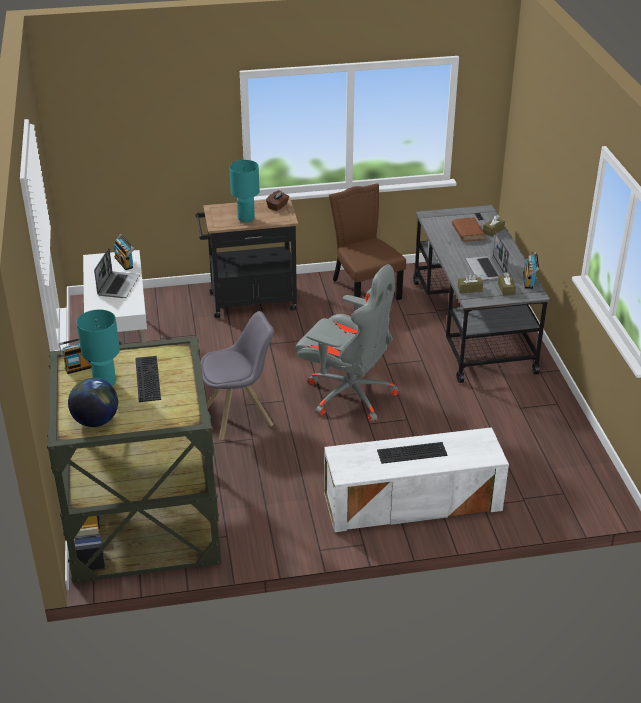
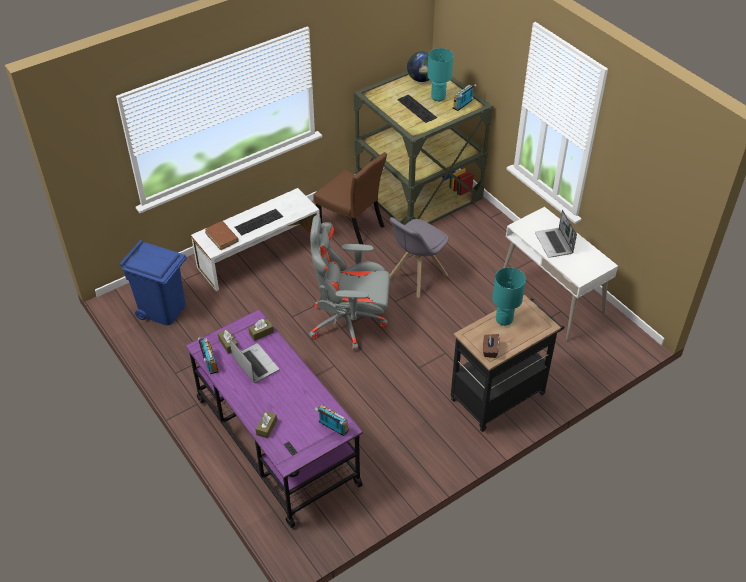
camera: 155 degrees right, 10 degrees up
(125, 262) = (575, 269): radio -> radio (332, 427)
(365, 291) = (402, 453): brown chair -> brown chair (351, 224)
(468, 233) = (292, 413): brown book -> brown book (222, 238)
(472, 326) = (276, 441): grey desk -> purple desk
(558, 471) = (163, 309): none -> blue trash can

